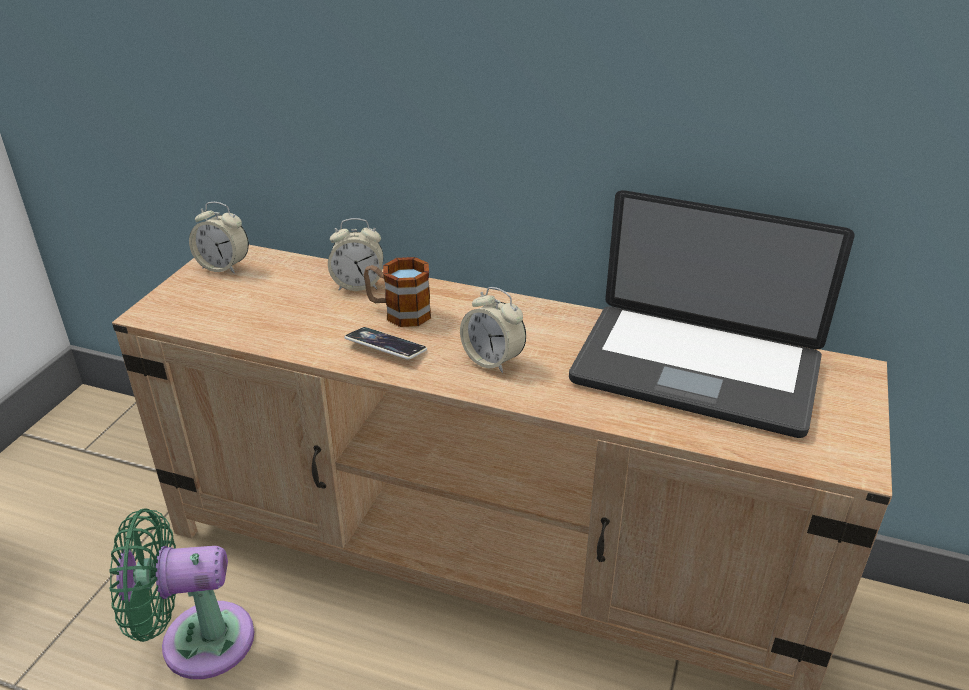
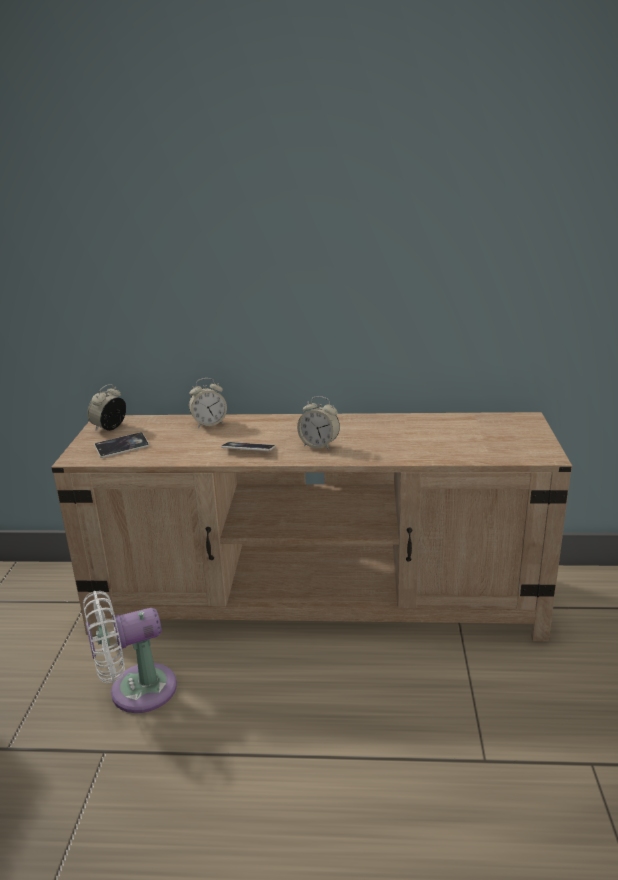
camera: 15 degrees left, 10 degrees down
(197, 641) = (136, 691): green fan -> white fan
(218, 307) = (122, 448): none -> phone
(223, 267) = (110, 428): alarm clock -> alarm clock turned 120 degrees clockwise
(398, 312) = (245, 432): mug -> none
(695, 371) = (440, 431): laptop -> none

